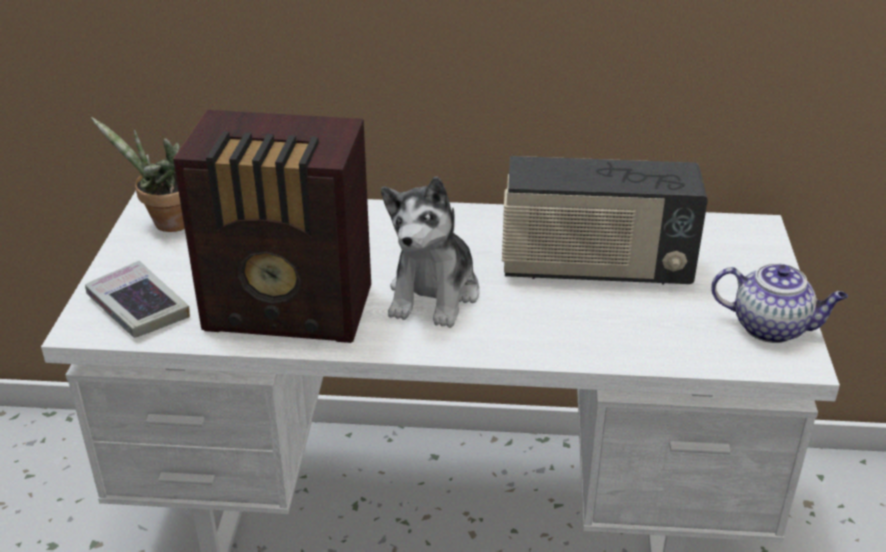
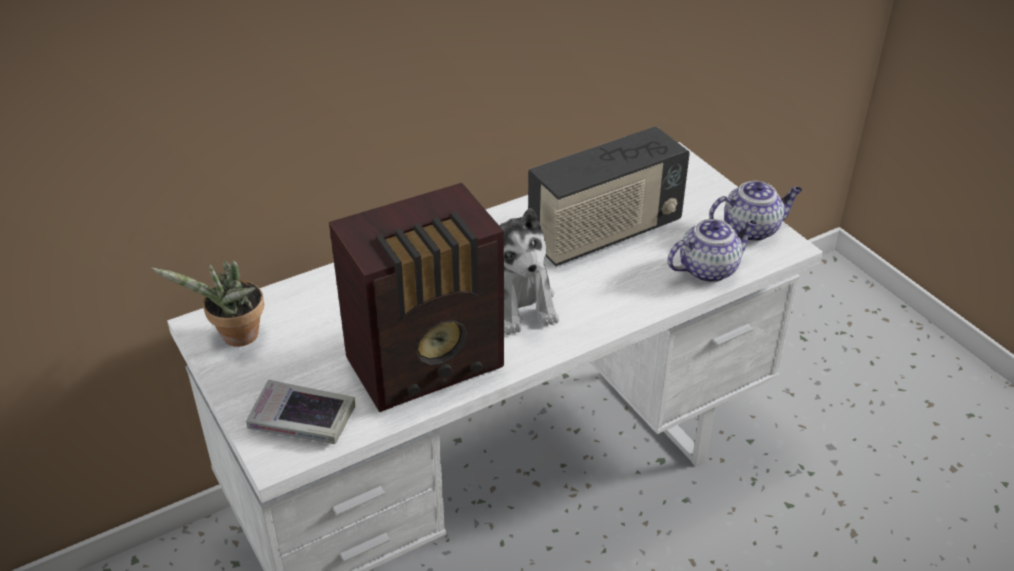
camera: 35 degrees left, 5 degrees up
(674, 345) = (709, 268): none -> teapot

